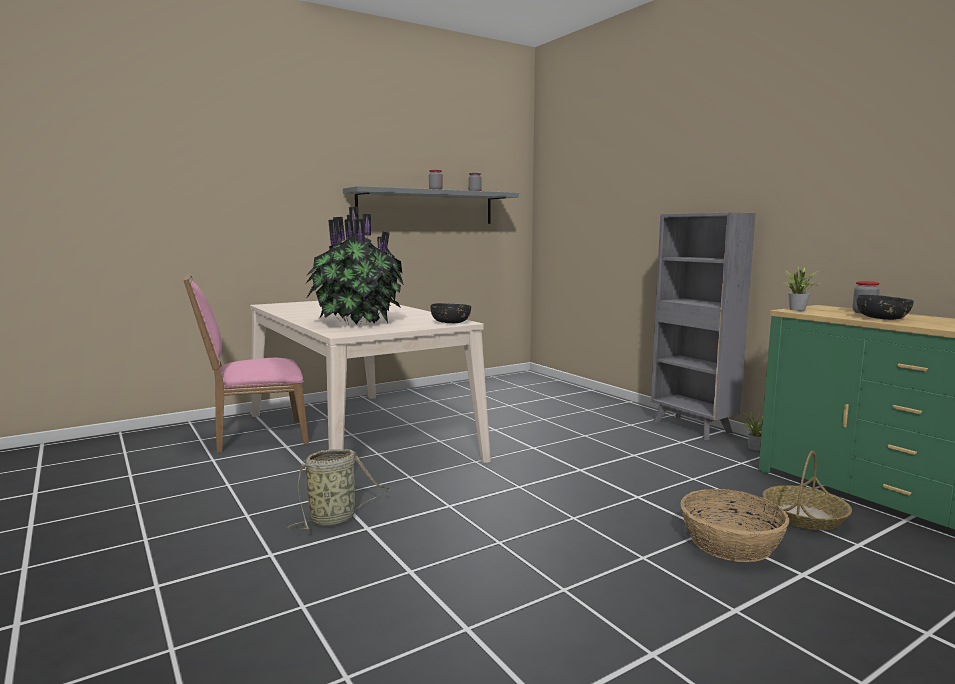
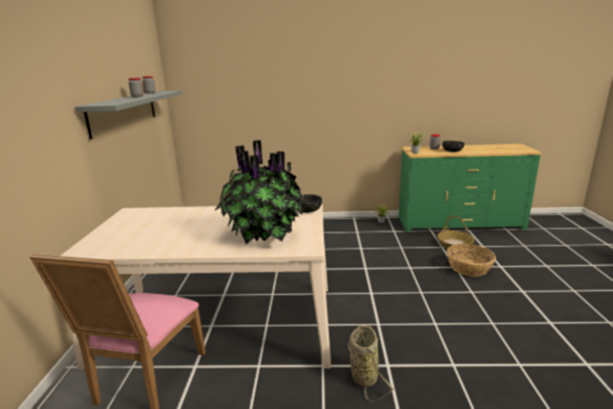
camera: 55 degrees left, 10 degrees up
(692, 428) = (343, 222): grey bookcase -> none

